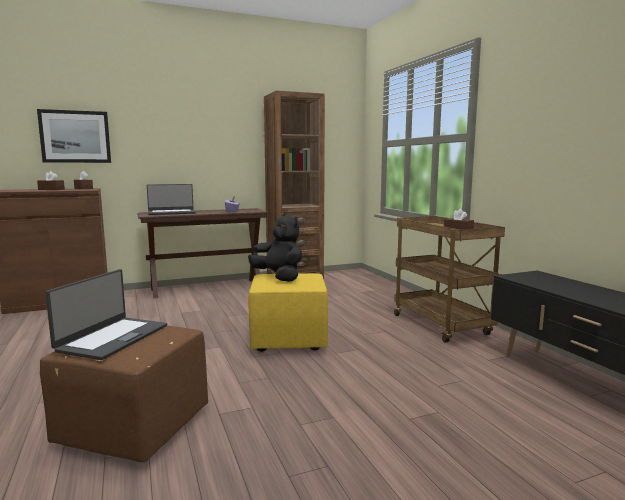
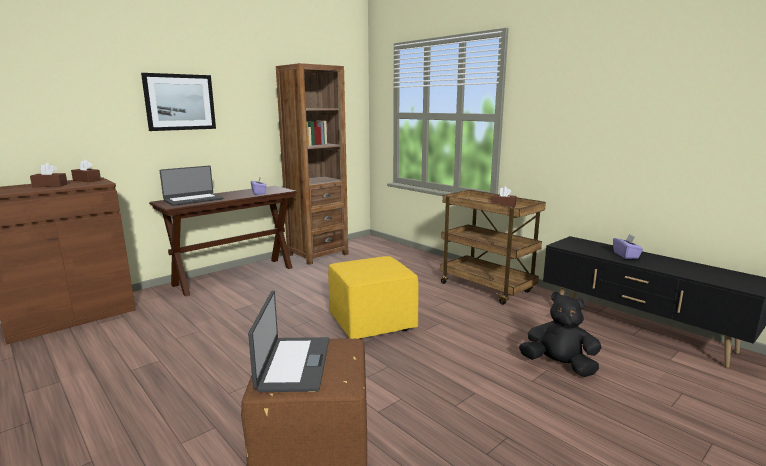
camera: 20 degrees left, 5 degrees up
(75, 136) = (65, 117): picture -> picture (180, 102)
(279, 277) = (361, 266): black plush toy -> black plush toy (559, 365)
(587, 292) = (626, 255): none -> purple tissue box

